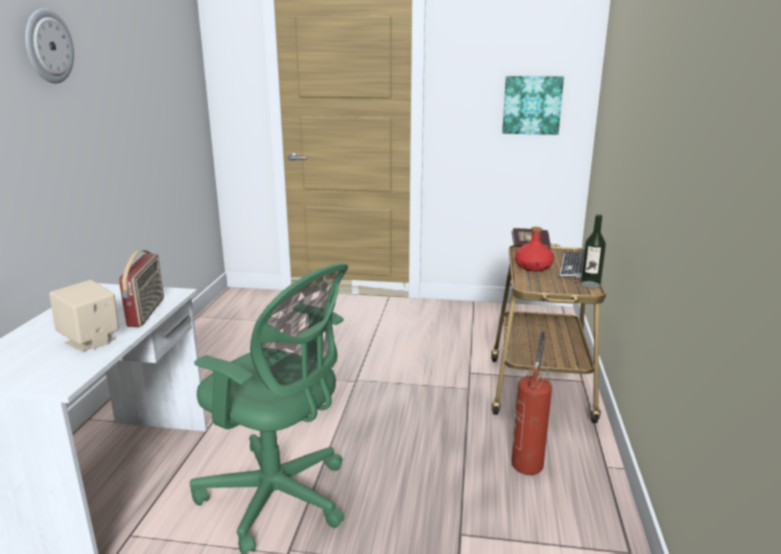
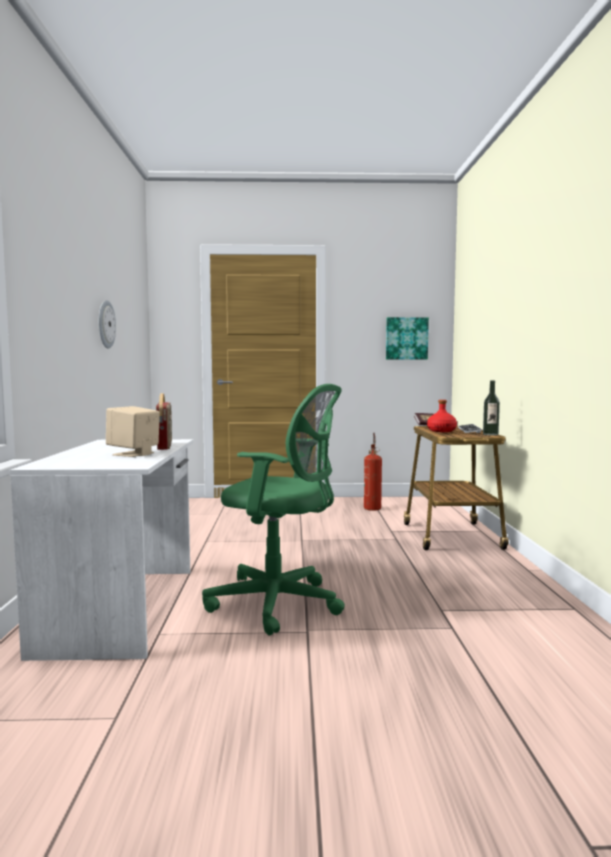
camera: 10 degrees left, 15 degrees down
(48, 46) = (76, 254): wall clock -> wall clock (105, 324)
(528, 460) = (467, 571): fire extinguisher -> fire extinguisher (372, 507)

